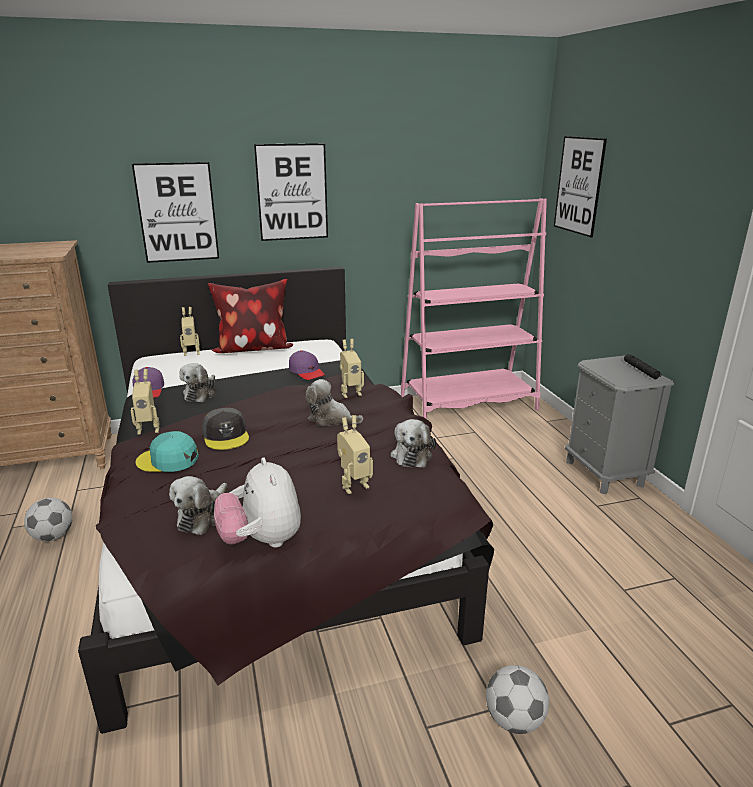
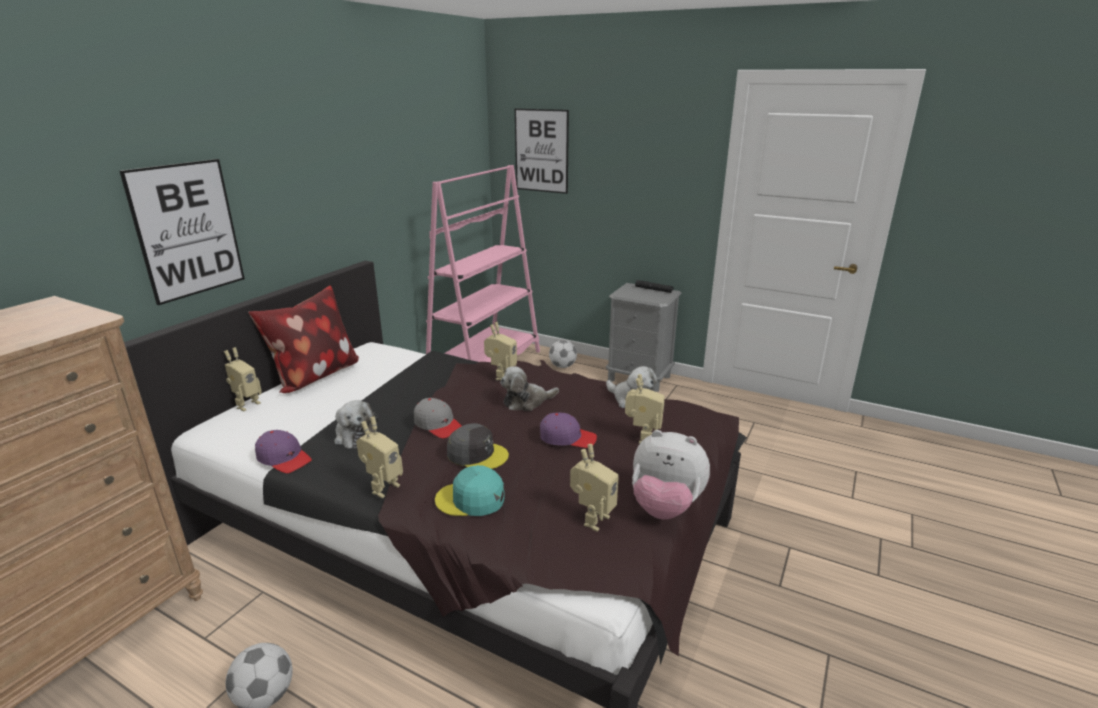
camera: 45 degrees left, 0 degrees up
(168, 460) = (471, 499): turquoise cap -> turquoise cap turned 45 degrees clockwise
(203, 516) = (592, 519): plush toy -> toy robot
(247, 407) = (438, 425): none -> grey cap
(292, 192) = (308, 186): picture -> none
(306, 372) = (424, 374): purple cap -> purple cap (567, 438)
(514, 720) = (804, 547): football -> football (562, 366)

